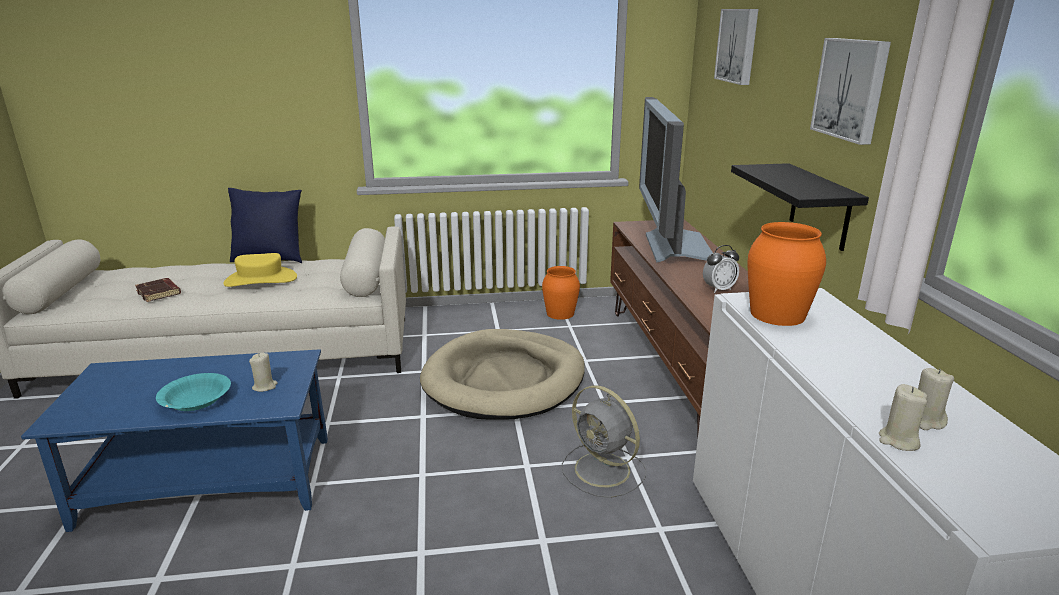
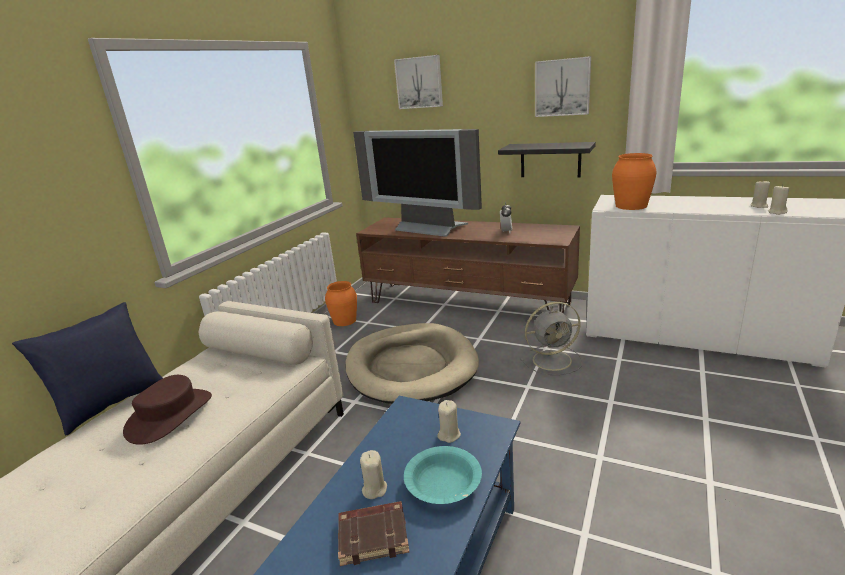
camera: 55 degrees left, 0 degrees up
(159, 293) = (80, 506): brown book -> brown book (374, 535)
(187, 375) = (374, 489): none -> beige candle
(261, 280) = (170, 415): yellow hat -> brown hat

